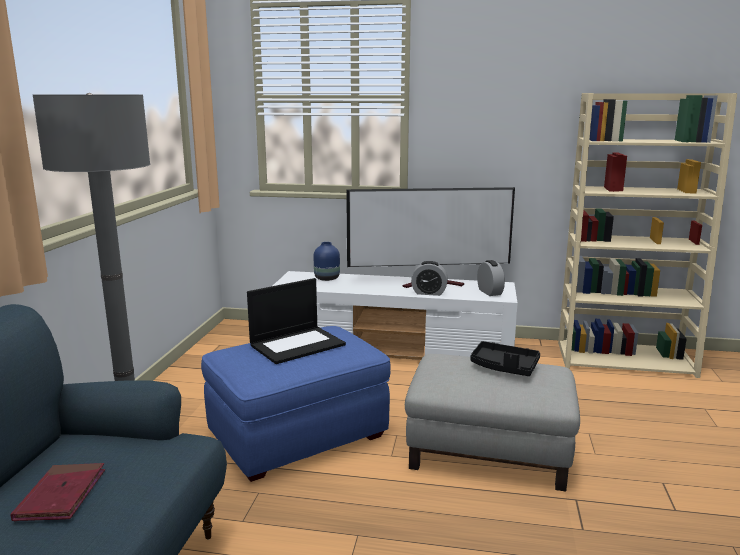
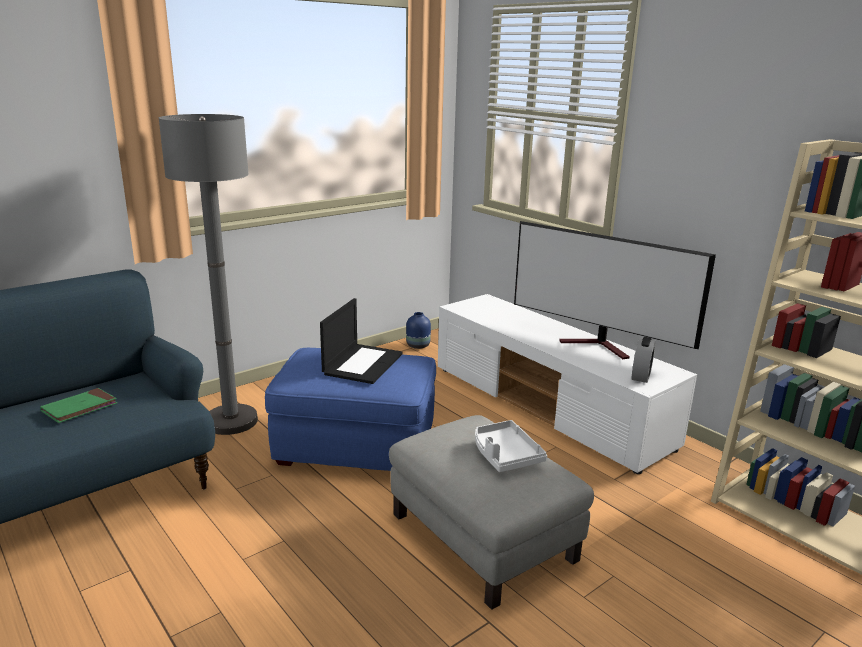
camera: 40 degrees right, 5 degrees up
(61, 495) = (80, 408): red book -> green book
(297, 344) = (362, 363): laptop -> laptop turned 75 degrees counterclockwise
(326, 278) = (504, 311): blue vase -> blue vase (417, 345)
(429, 293) = (573, 355): alarm clock -> none
(504, 367) = (505, 455): black tray -> white tray

